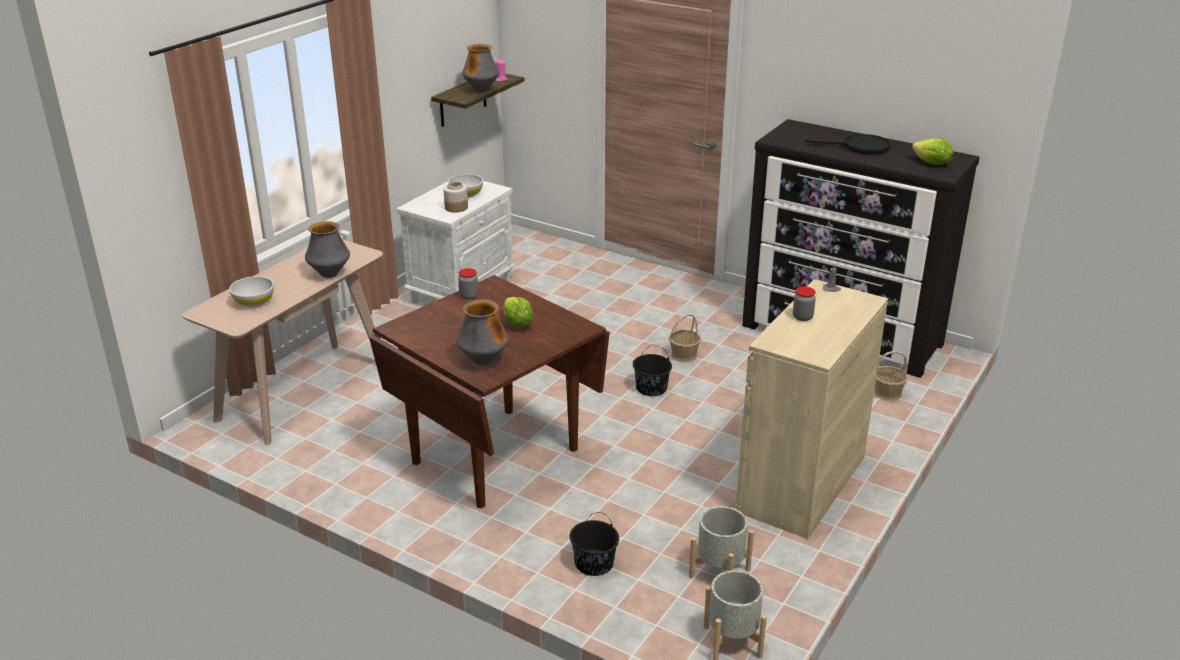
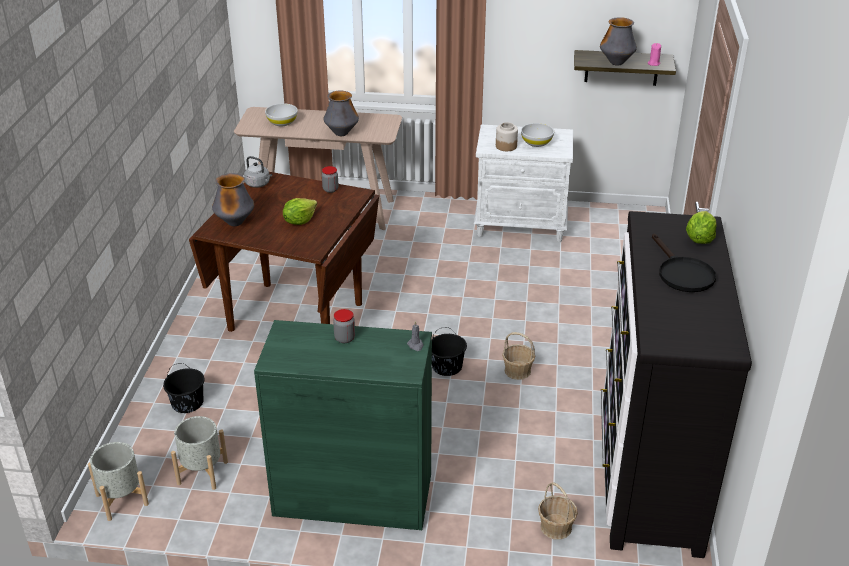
camera: 65 degrees right, 5 degrees up
(410, 333) = (259, 184): none -> grey kettle
(801, 484) = (353, 495): beige cabinet -> green cabinet
(932, 164) = (683, 329): lettuce -> lettuce (699, 239)

